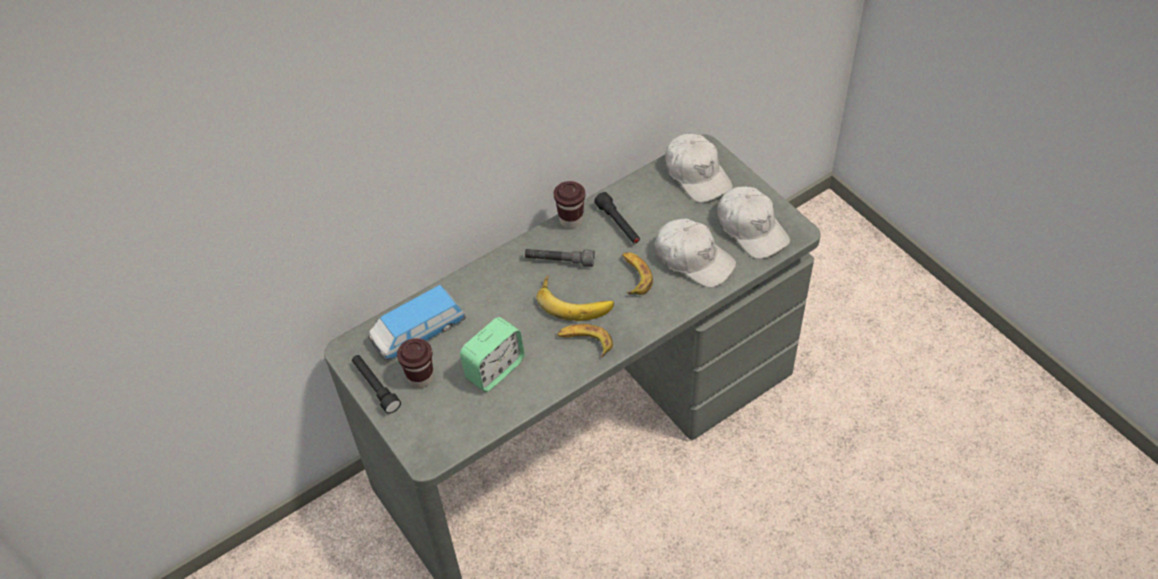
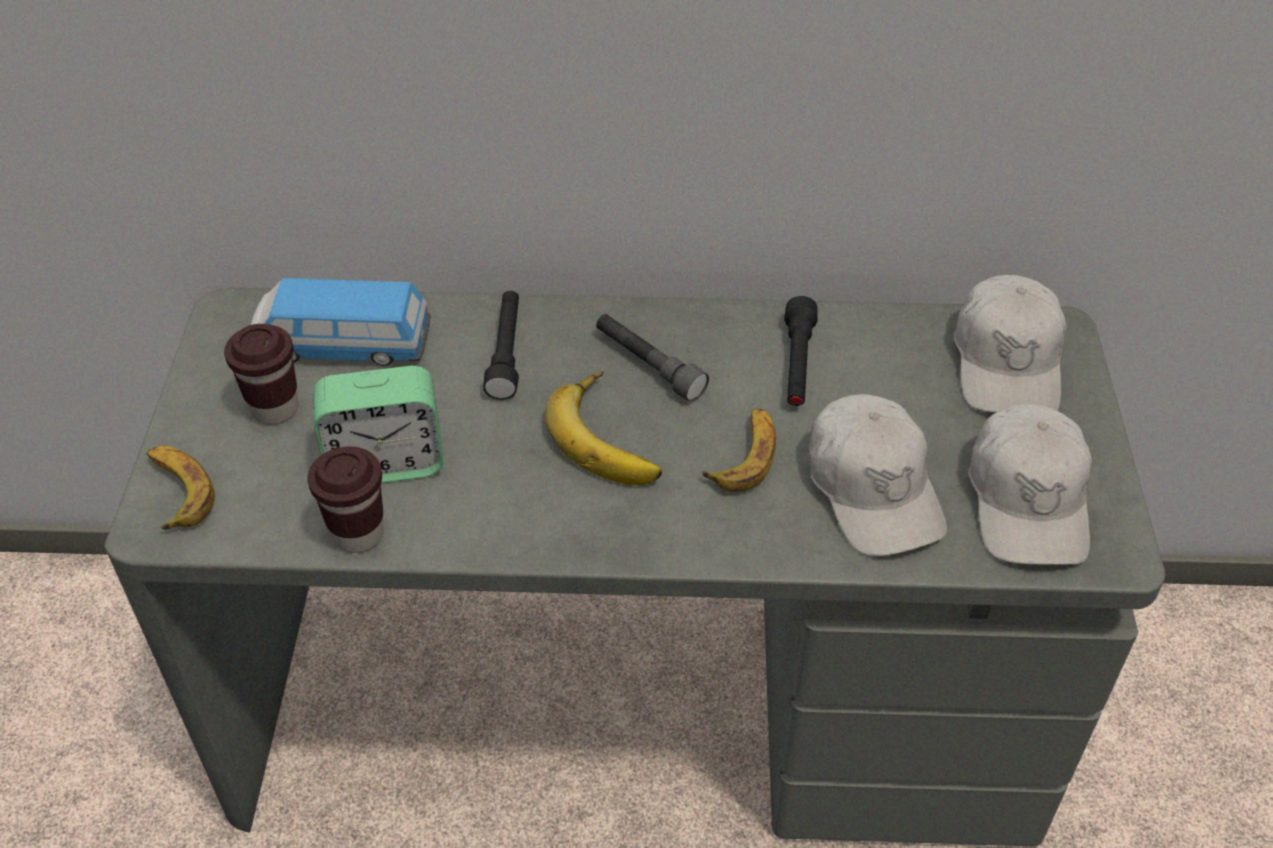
camera: 35 degrees right, 5 degrees down
(375, 387) = (205, 383): black flashlight -> black flashlight (506, 353)
(571, 220) = (727, 318): brown cup -> brown cup (358, 534)
(585, 342) = (561, 508): banana -> banana (177, 491)

